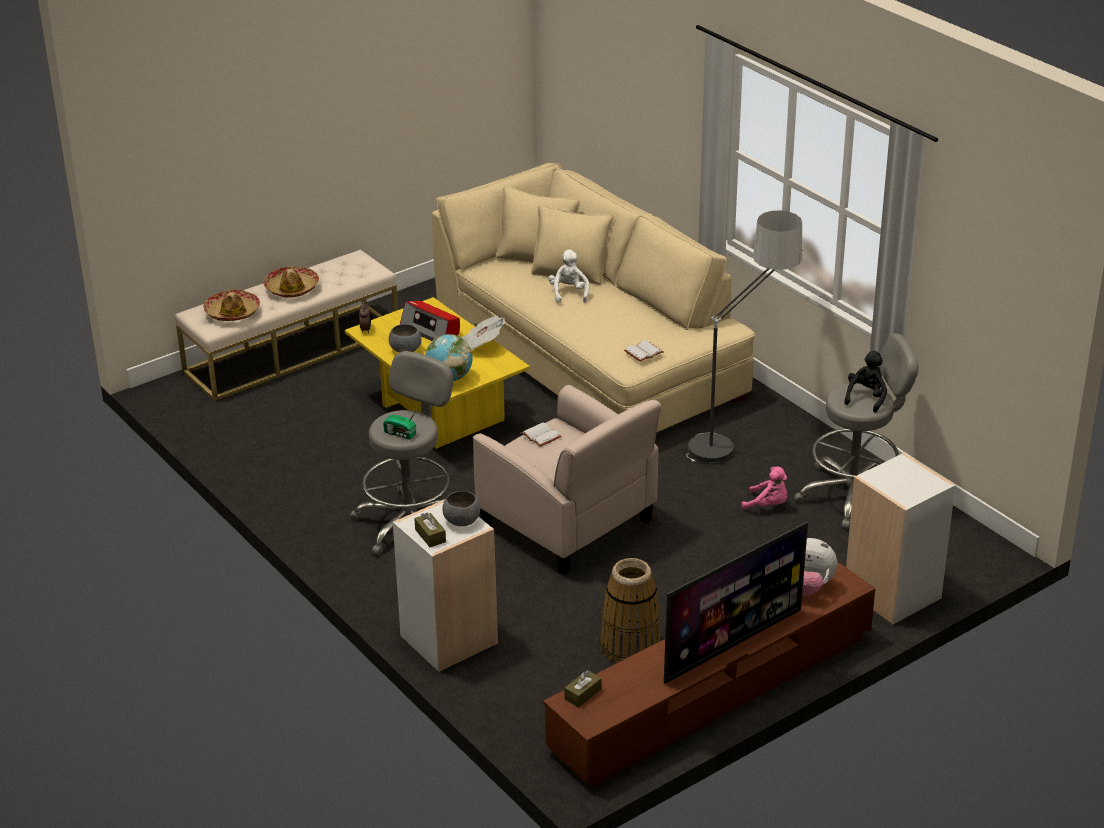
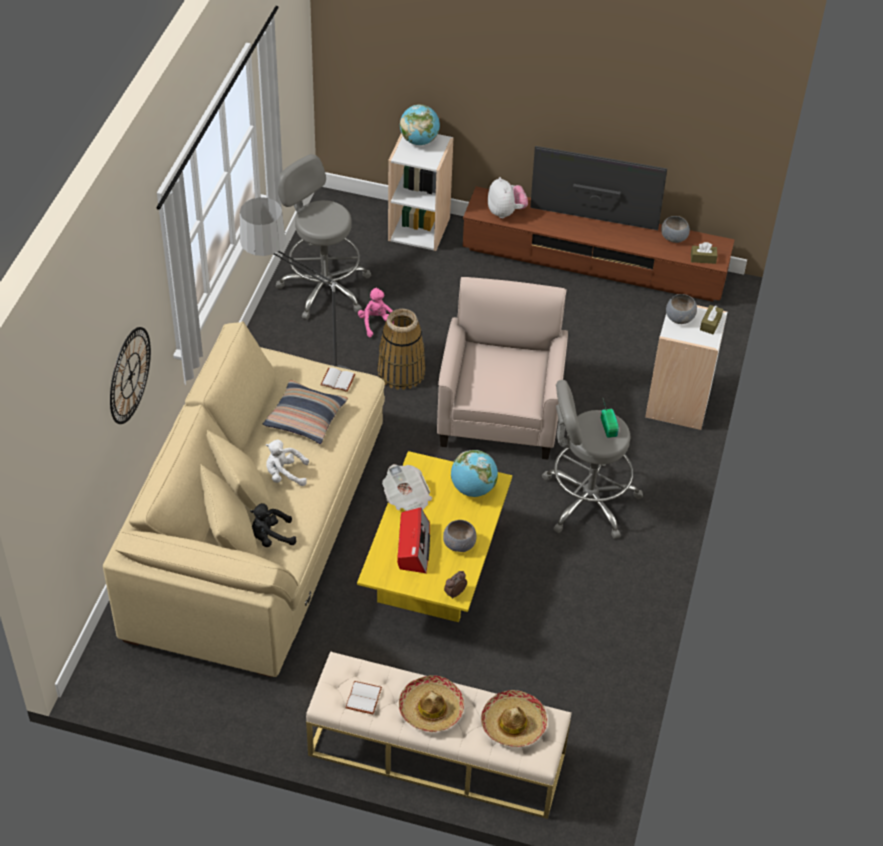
camera: 130 degrees left, 15 degrees up
(539, 436) = (493, 394): white book -> white book (364, 699)
(569, 293) = (285, 474): white plush toy -> white plush toy turned 45 degrees clockwise
(617, 321) = (305, 418): none -> pillow
(630, 646) = (591, 317): basket -> basket (401, 372)
(639, 691) = (674, 238): none -> grey bowl
(663, 143) = (130, 375): none -> wall clock
(866, 398) = (319, 214): black plush toy -> black plush toy (271, 537)
(919, 484) = (419, 140): none -> globe

